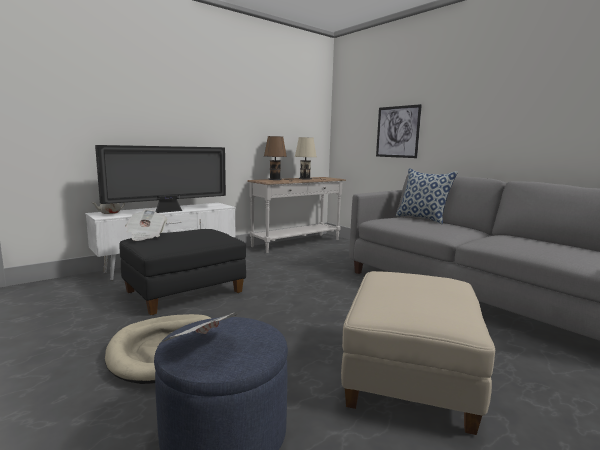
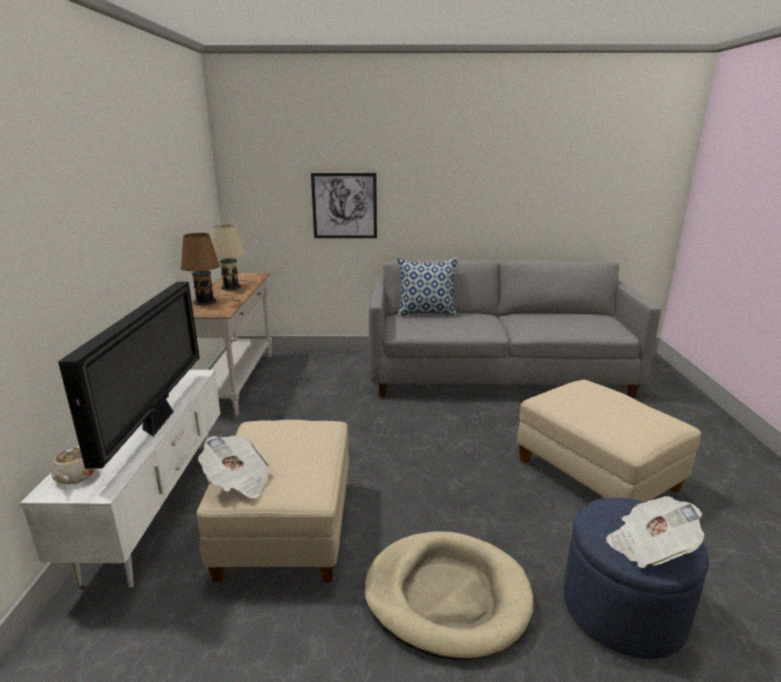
camera: 50 degrees left, 10 degrees up
(184, 292) = (286, 528): black ottoman -> beige ottoman

